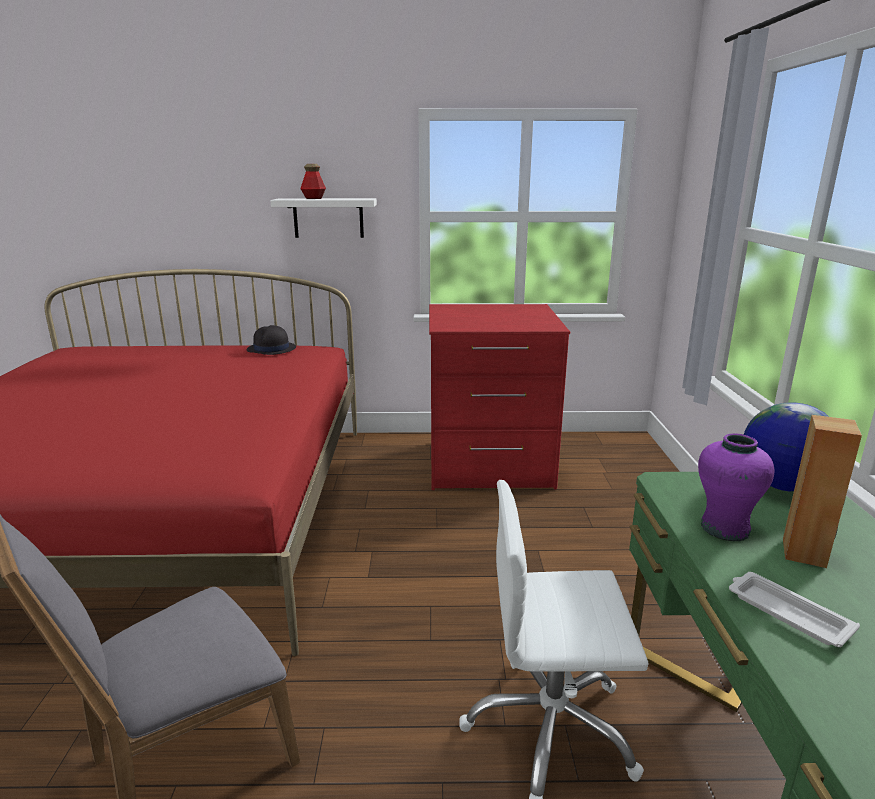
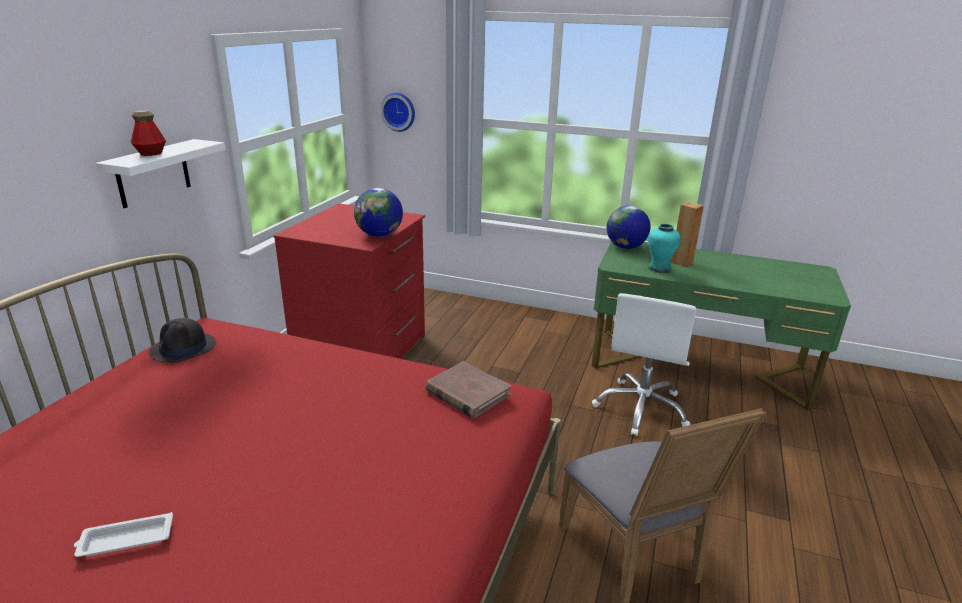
camera: 70 degrees left, 5 degrees up
(224, 449) = (467, 393): none -> brown book
(475, 327) = (380, 235): none -> globe
(692, 217) = (399, 111): none -> wall clock
(724, 528) = (659, 269): purple vase -> turquoise vase
(786, 613) = (721, 279): white tray -> white tray (125, 540)

